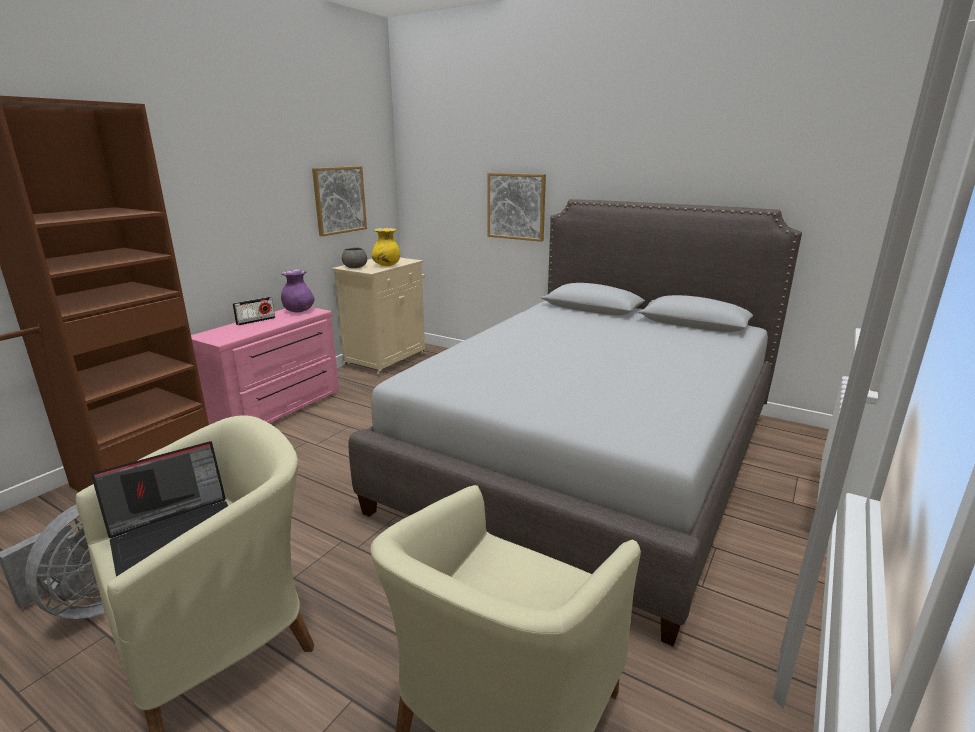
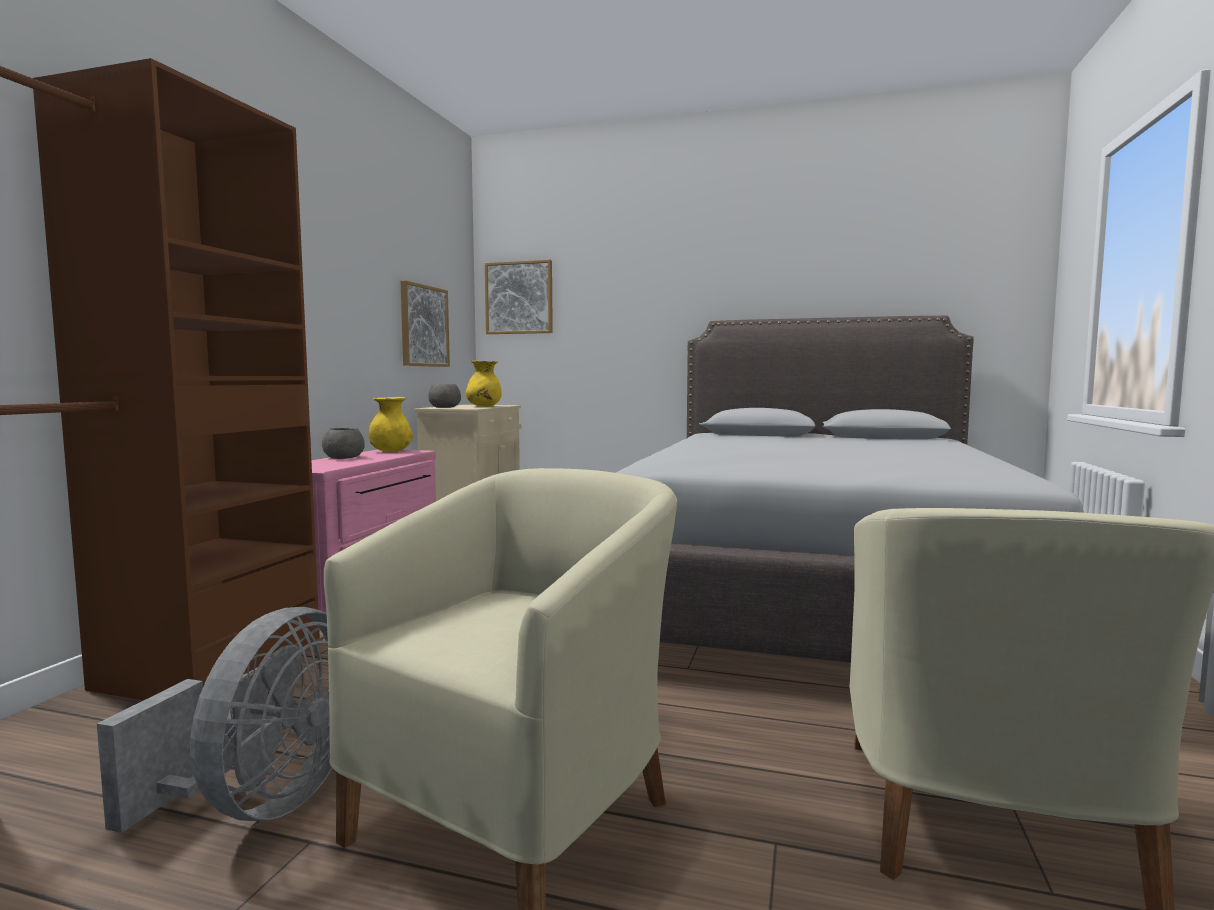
camera: 15 degrees left, 15 degrees down
(177, 532) = (482, 615): laptop -> none
(255, 321) = (343, 458): radio -> grey bowl
(299, 311) = (391, 451): purple vase -> yellow vase
(516, 206) = (638, 336): picture -> picture (519, 298)

